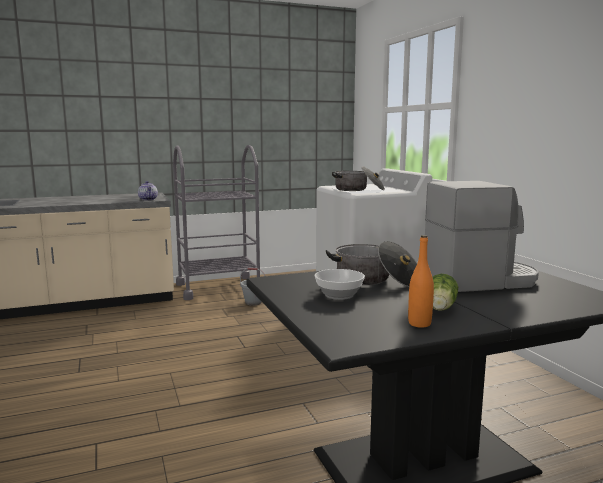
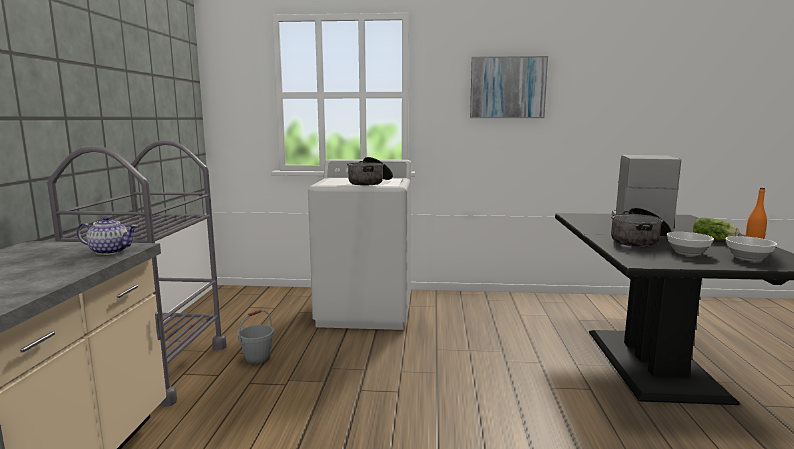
camera: 65 degrees left, 0 degrees up
(345, 317) = (748, 258): none -> bowl
(539, 90) = (507, 88): none -> picture

